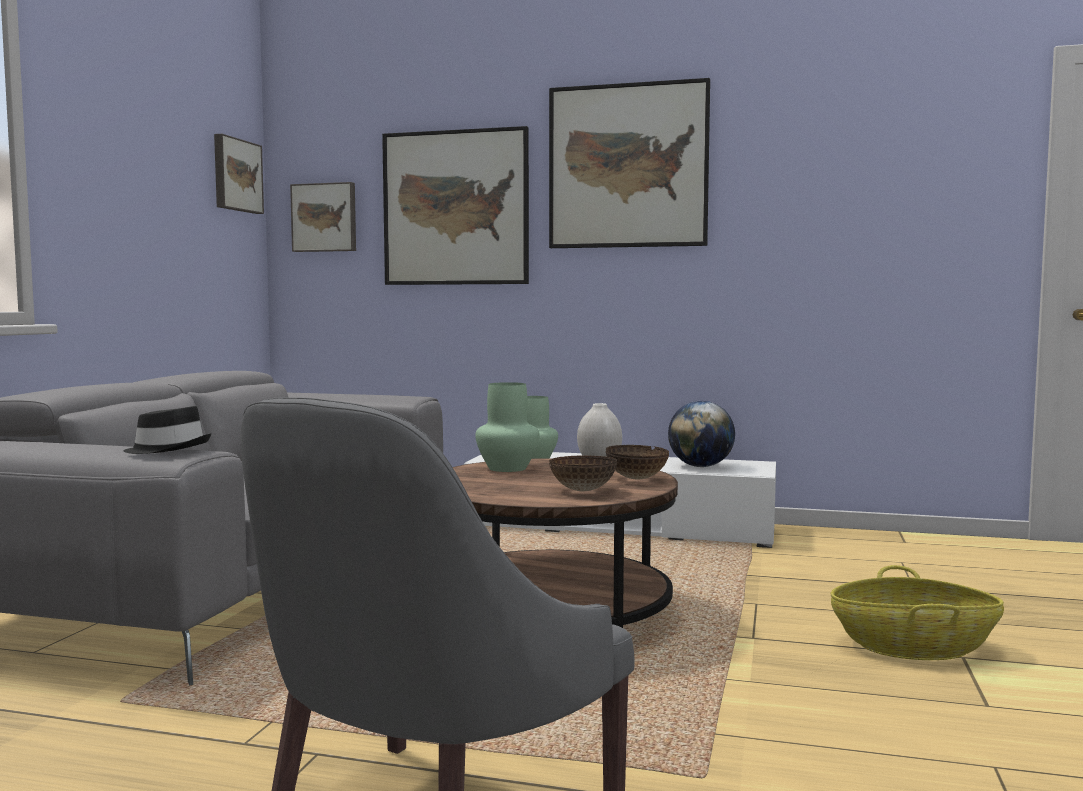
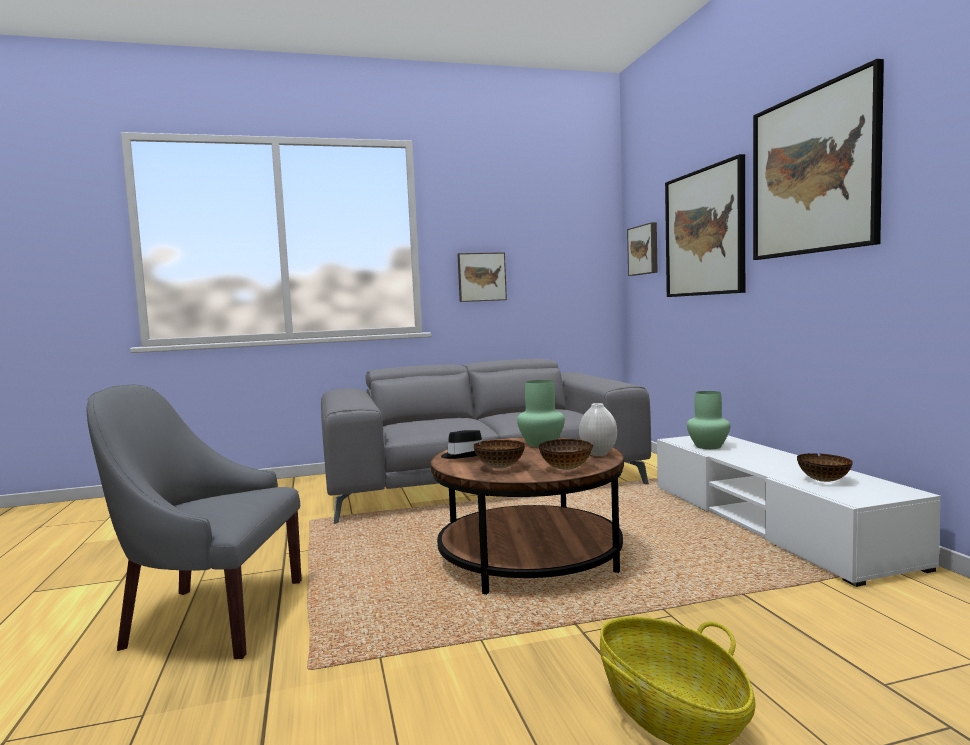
camera: 60 degrees right, 0 degrees up
(169, 449) = (351, 402): black hat -> black hat (464, 456)
(236, 175) = (589, 229): picture -> picture (481, 277)
(700, 466) = (824, 481): globe -> bowl

